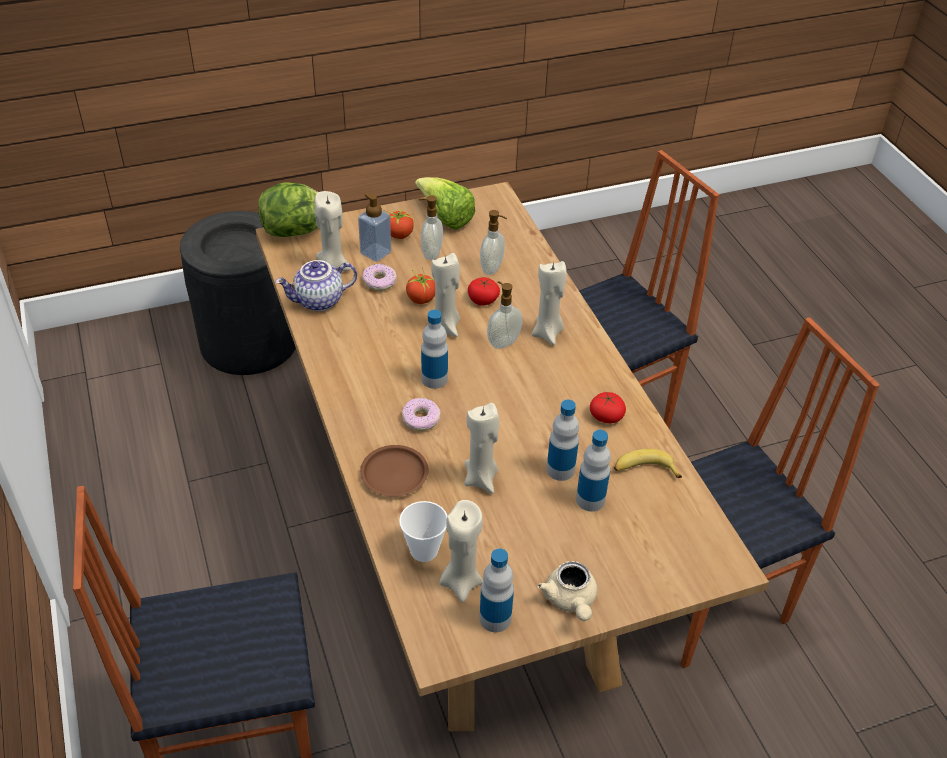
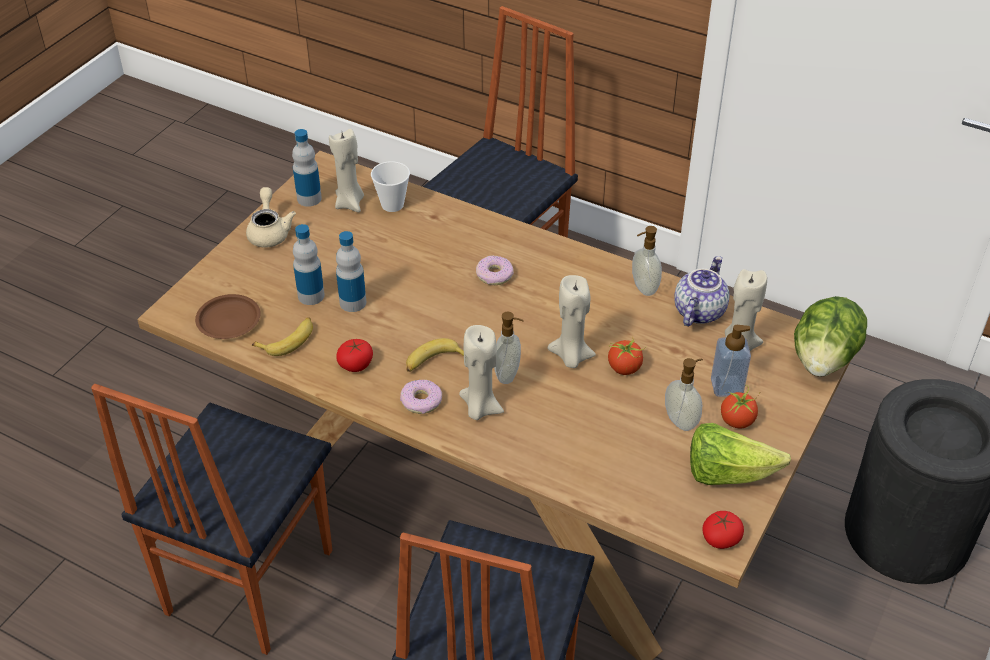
camera: 140 degrees right, 0 degrees up
(379, 282) = (680, 361): donut -> donut (421, 401)
(393, 474) = (466, 231): brown plate -> brown plate (229, 320)
(434, 379) = (522, 309): bottle -> none
(481, 478) = (403, 264): beige candle -> none
(483, 300) = (573, 403): tomato -> tomato (721, 538)
(492, 268) = (607, 444): soap dispenser -> soap dispenser (643, 288)
(545, 382) = (434, 362): none -> banana
(570, 601) = (269, 232): beige teapot -> beige teapot turned 45 degrees clockwise

